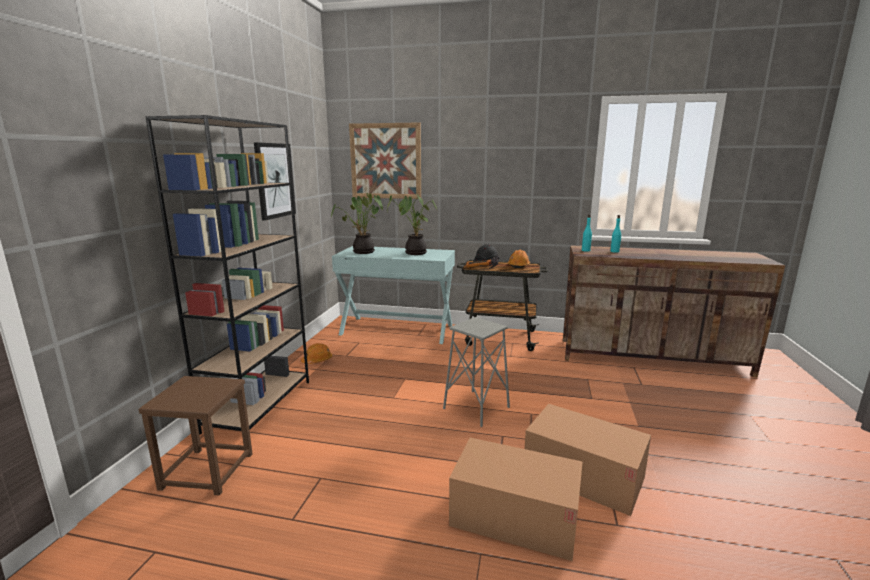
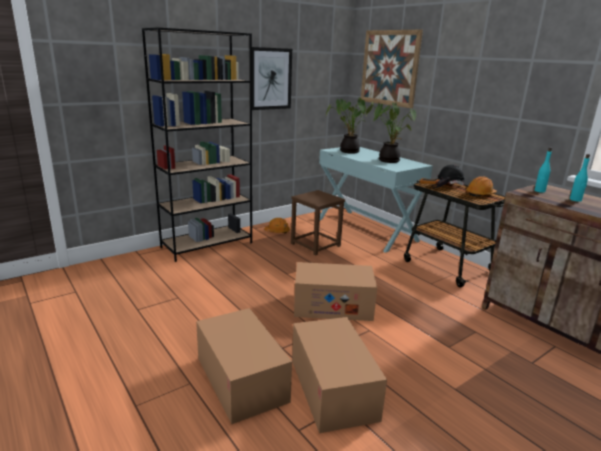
camera: 40 degrees right, 5 degrees up
(206, 471) = (138, 267): brown stool -> brown stool (315, 245)
(476, 408) = (332, 306): grey stool -> cardboard box

